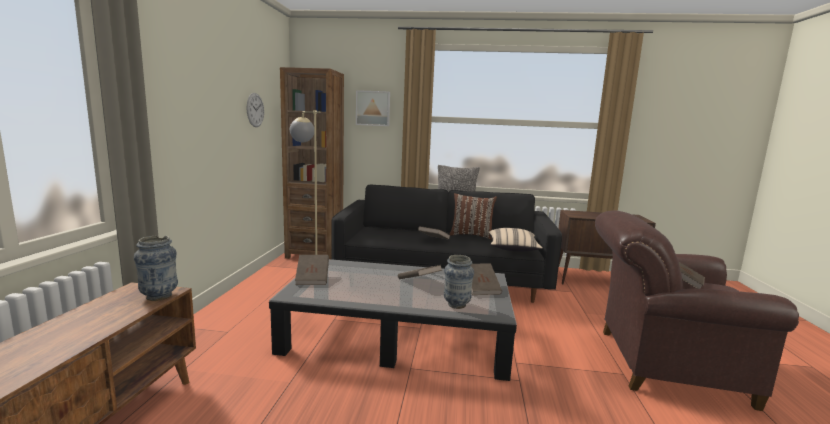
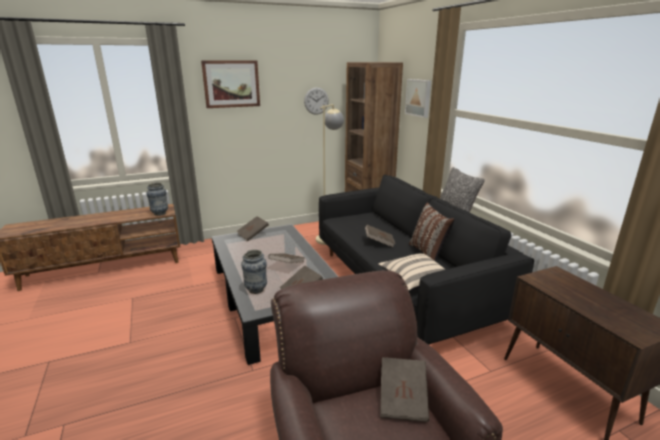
camera: 60 degrees right, 10 degrees up
(181, 72) = (231, 84): none -> picture

